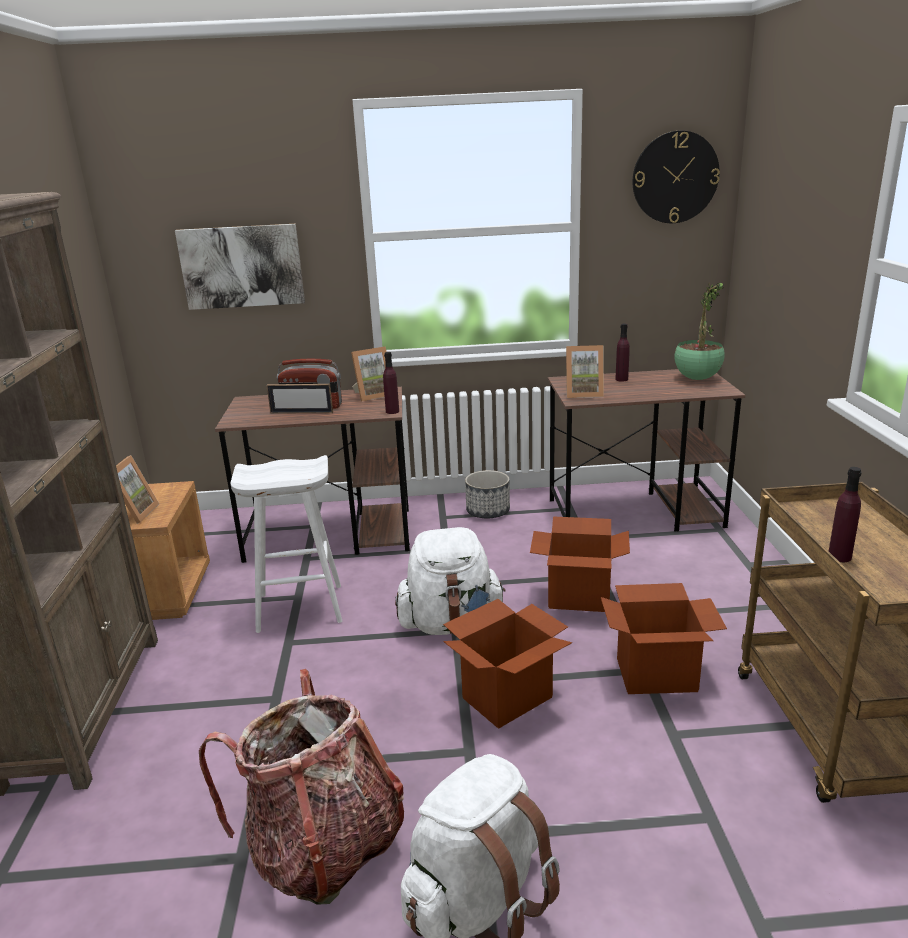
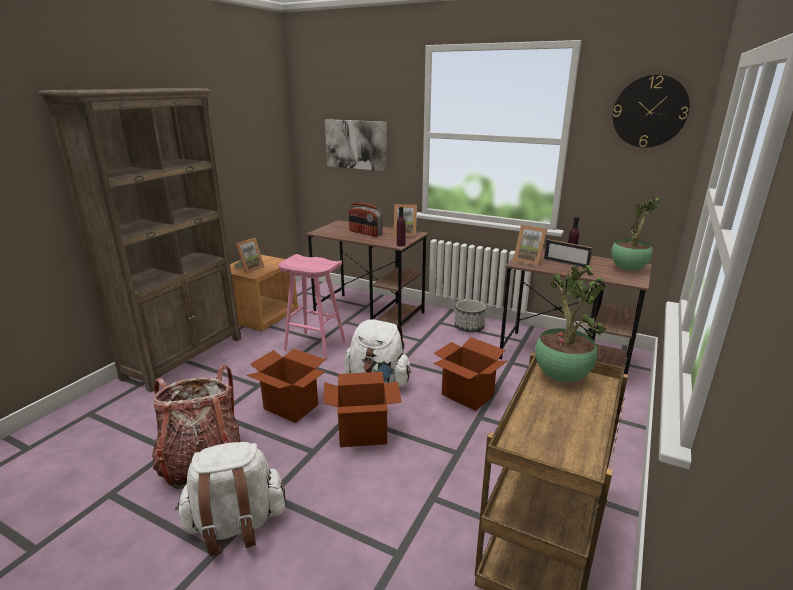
camera: 30 degrees right, 0 degrees up
(298, 609) = (314, 346): white stool -> pink stool
(301, 412) = (355, 235): picture frame -> picture frame (566, 263)
(657, 675) = (463, 459): cardboard box -> cardboard box (291, 407)
(809, 513) = (560, 376): none -> potted plant
(839, 556) = (533, 410): purple bottle -> none

